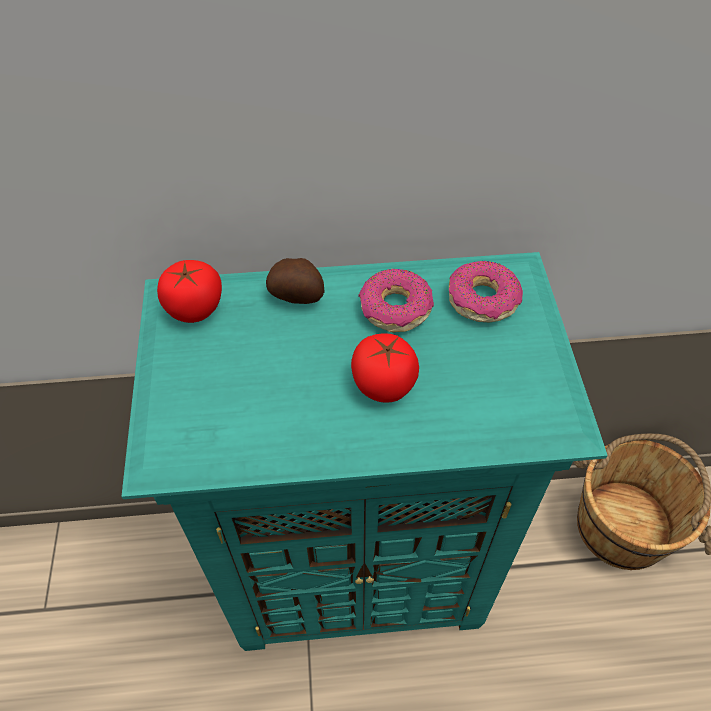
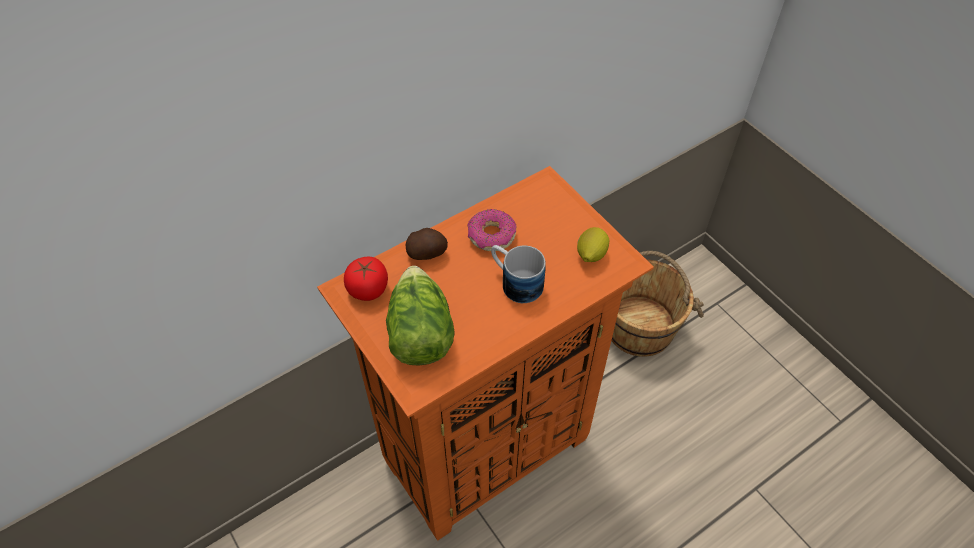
camera: 30 degrees left, 0 degrees up
(213, 391) = (419, 332): none -> lettuce
(360, 575) = (487, 448): turquoise cabinet -> orange cabinet
(384, 383) = (515, 282): tomato -> mug
(482, 300) = (538, 209): donut -> none
(517, 394) = (590, 255): none -> lemon

